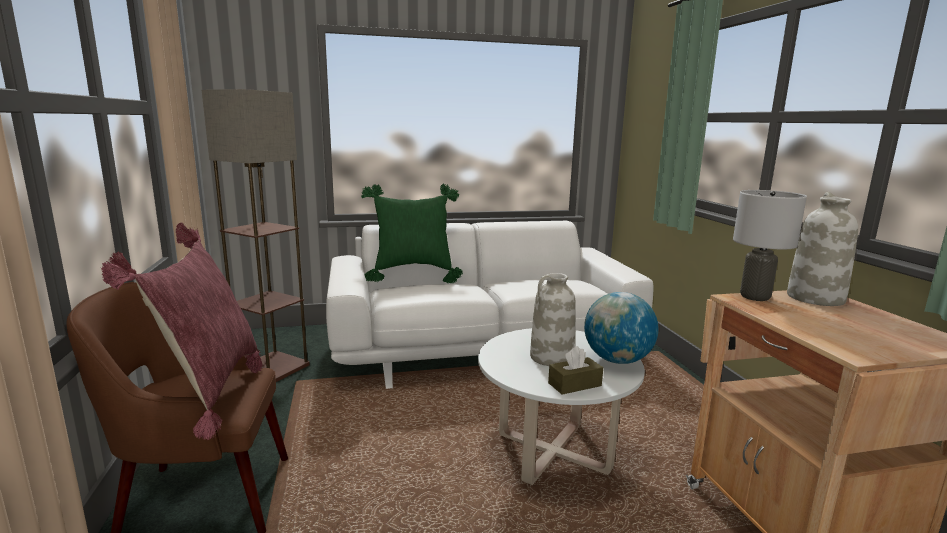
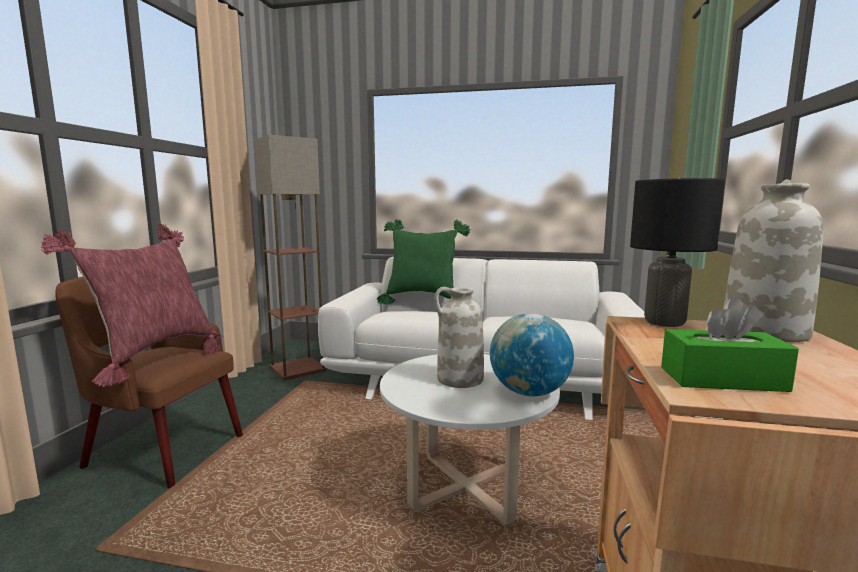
camera: 25 degrees right, 5 degrees down
(574, 384) = (450, 406): brown tissue box -> none
(755, 297) = (666, 322): white table lamp -> black table lamp
(853, 342) = (722, 379): none -> green tissue box

